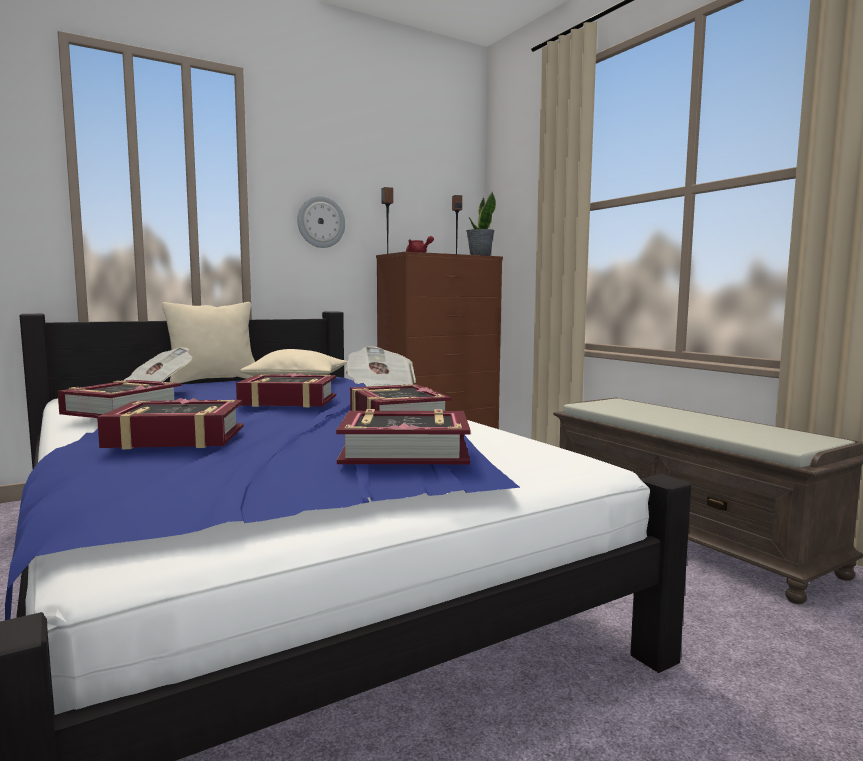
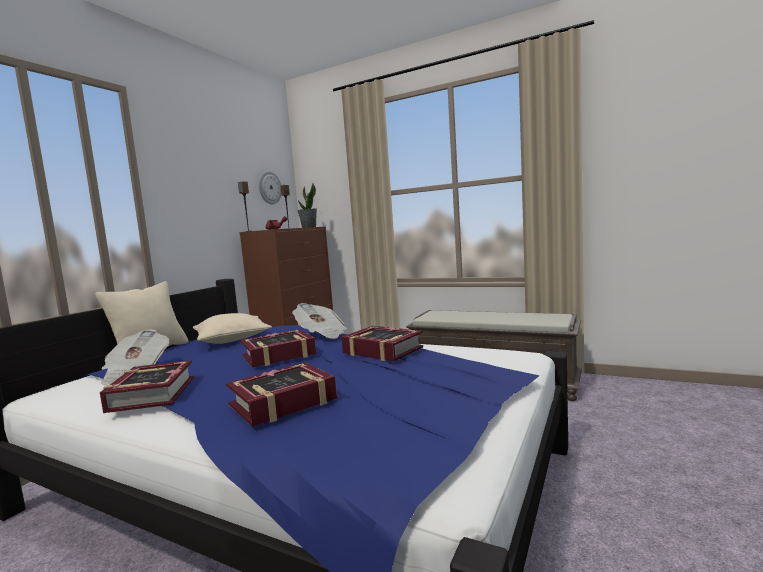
camera: 30 degrees left, 0 degrees up
(321, 222) = (197, 210): wall clock -> wall clock (269, 187)
(405, 451) = (449, 371): book -> none

